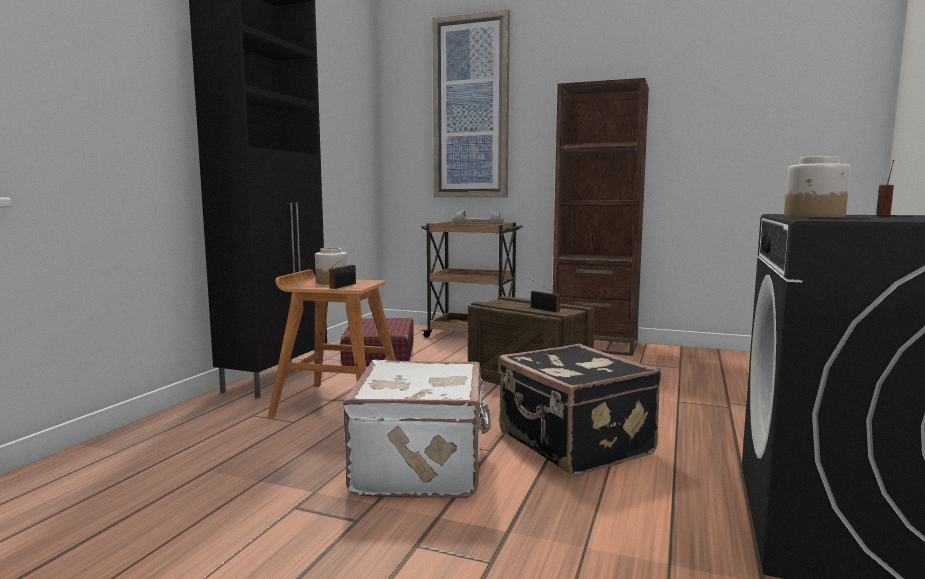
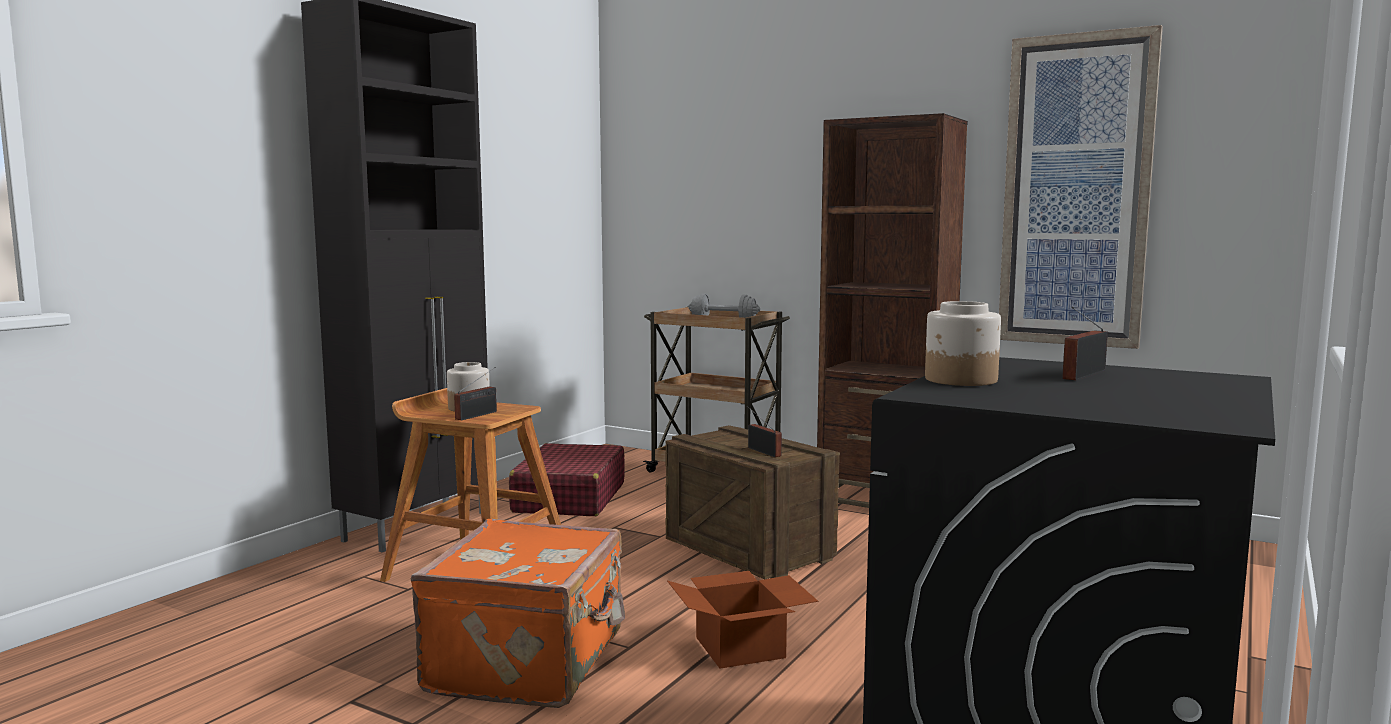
camera: 10 degrees right, 0 degrees up
(423, 466) = (530, 662): white suitcase -> orange suitcase
(471, 108) = (722, 146): picture -> picture (1076, 192)
(573, 444) = (743, 648): black suitcase -> cardboard box

